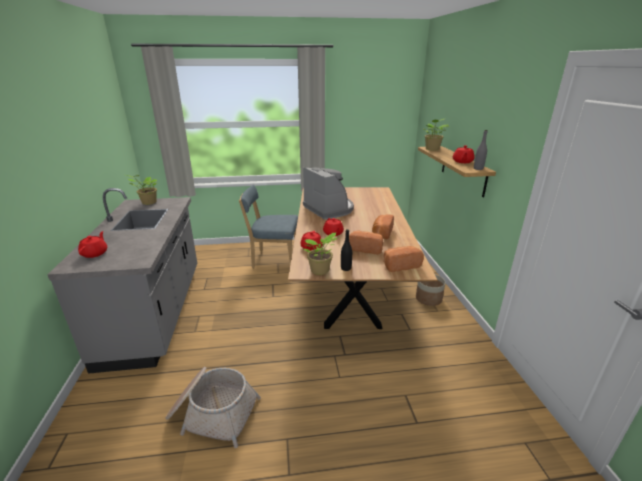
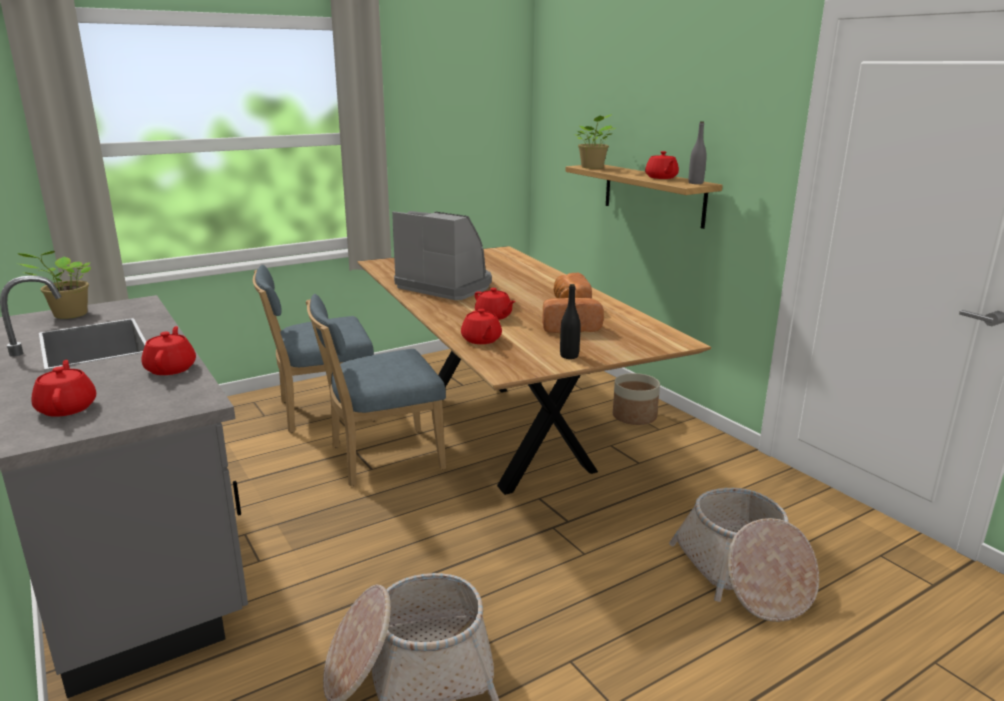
camera: 25 degrees left, 5 degrees down
(151, 240) = (171, 368): none -> red teapot
(281, 291) = (381, 458): none -> blue chair
(320, 271) = (534, 366): potted plant -> none
(400, 265) = (643, 339): bread -> none
(420, 423) = (742, 575): none -> basket

